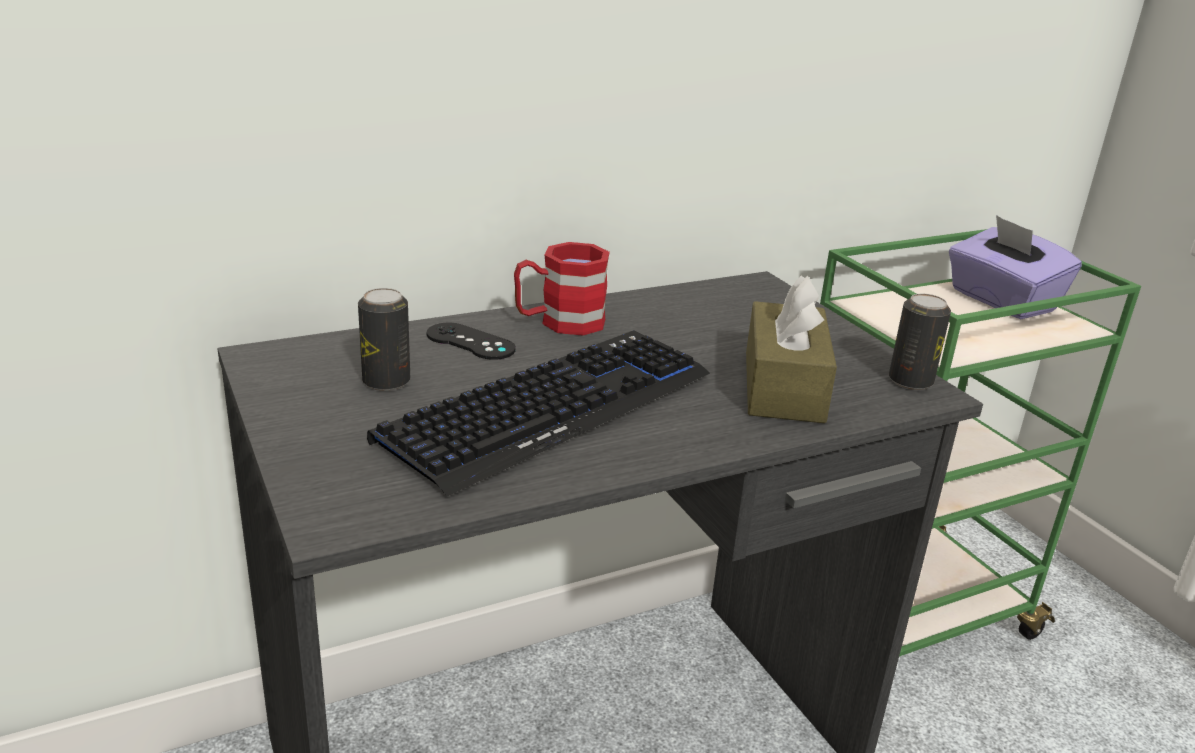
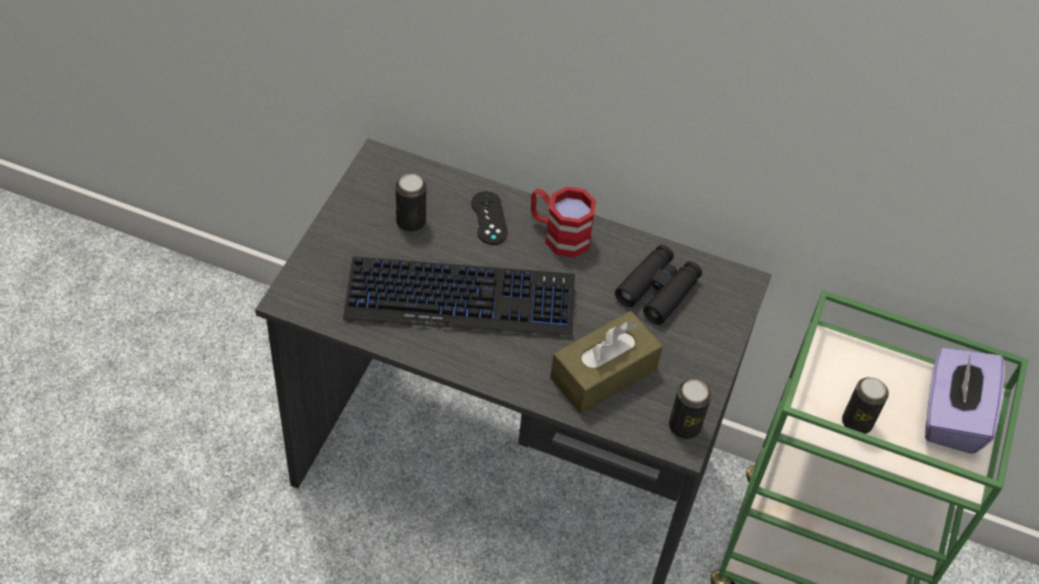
camera: 45 degrees right, 25 degrees up
(711, 315) = (658, 290): none -> black binoculars
(968, 334) = (857, 422): none -> can

